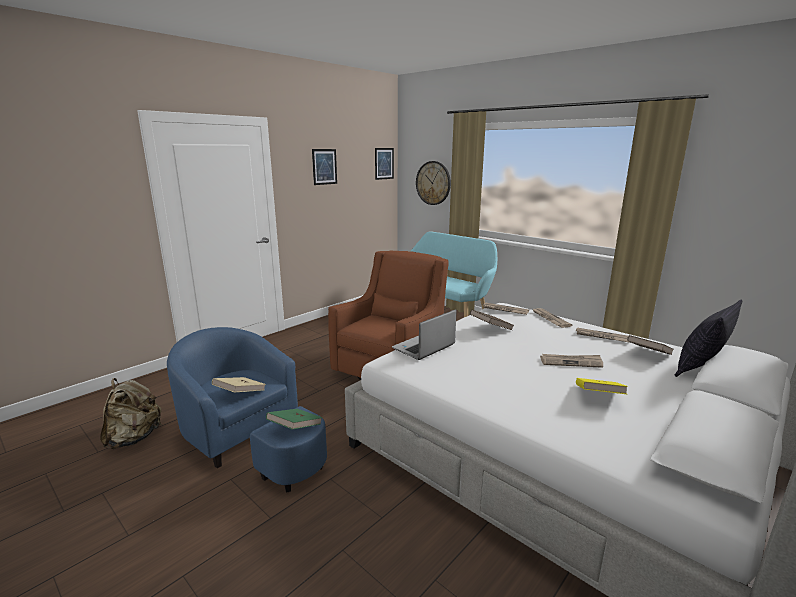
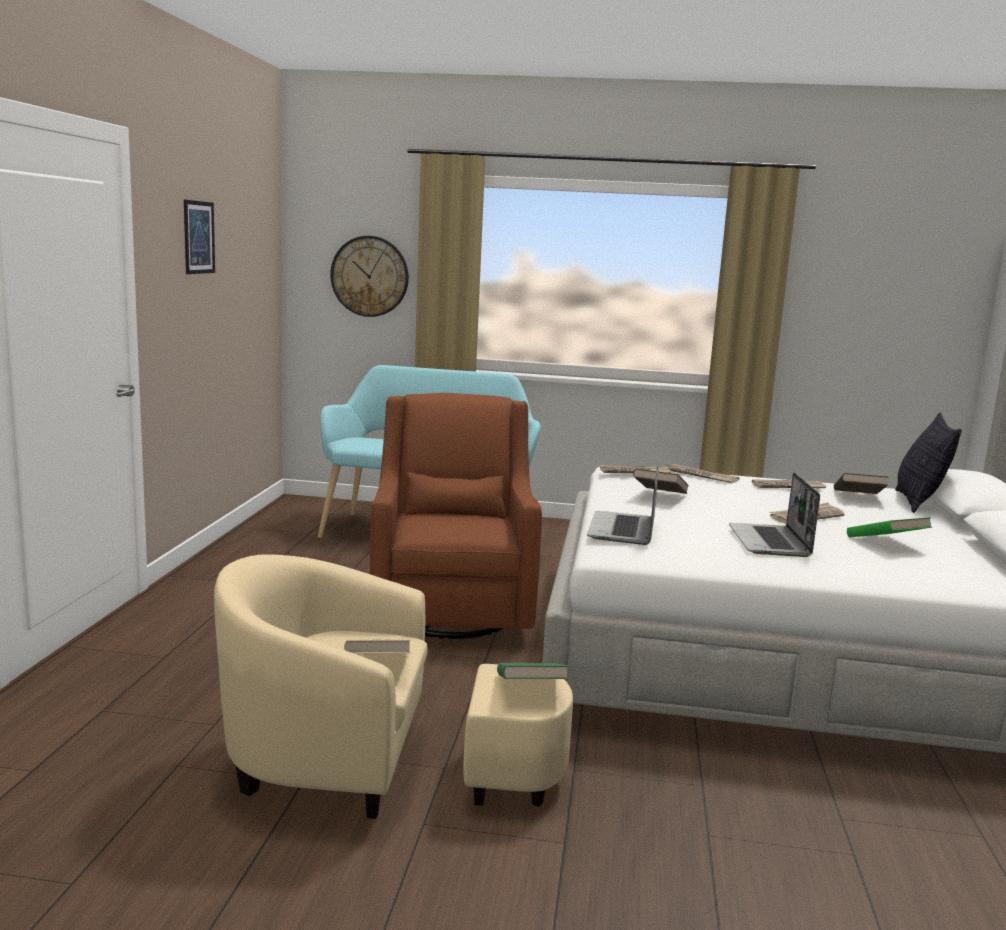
camera: 35 degrees left, 5 degrees down
(134, 438) = (121, 836): beige backpack -> none
(249, 441) = (370, 767): blue armchair -> beige armchair
(384, 163) = (267, 236): picture -> none
(505, 376) = (770, 542): none -> laptop
(598, 397) = (885, 544): yellow book -> green book

